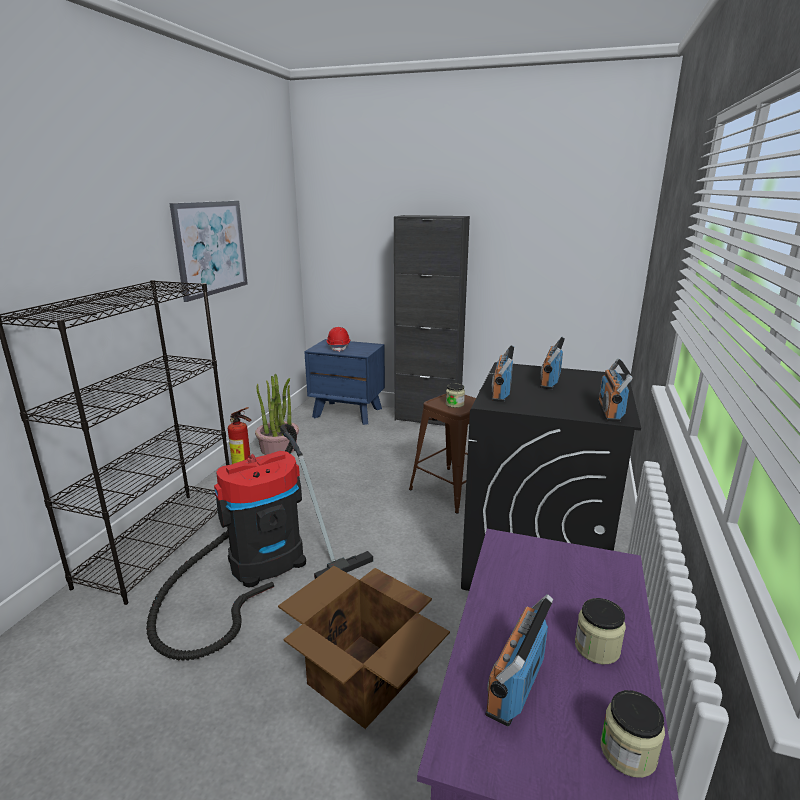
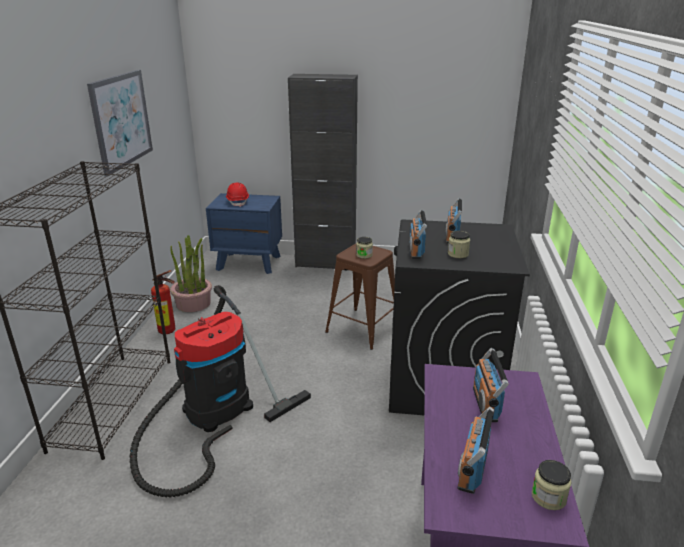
camera: 10 degrees left, 5 degrees up
(363, 679) = (328, 490): cardboard box -> none
(597, 647) = (519, 438): jar -> jar (458, 254)
(610, 411) = (504, 261): radio -> radio (485, 404)

